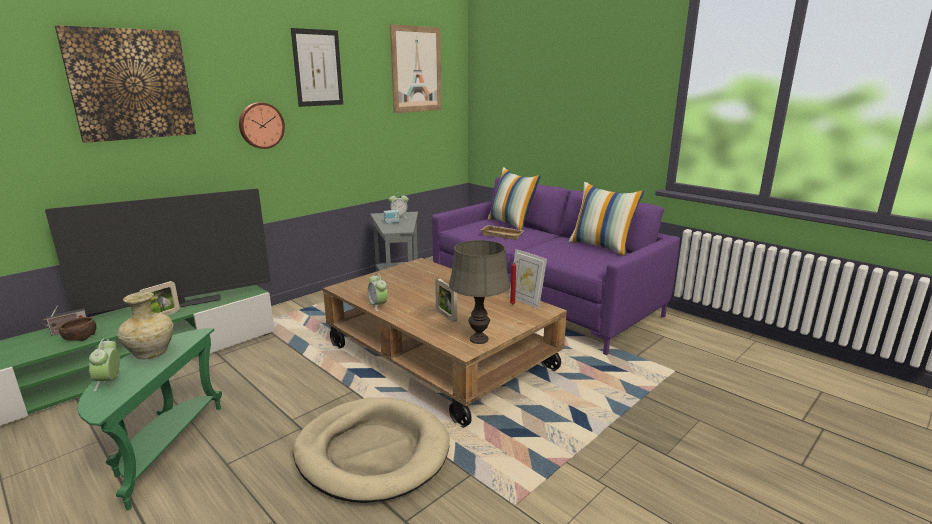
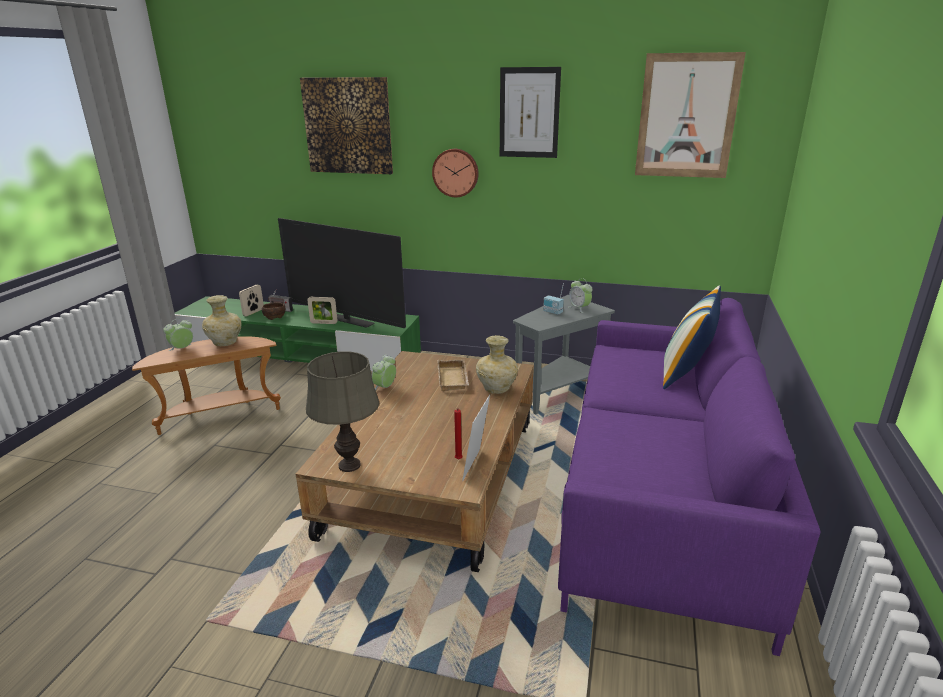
camera: 60 degrees right, 5 degrees up
(163, 451) = (219, 414): green side table -> brown side table
(372, 452) = (253, 503): beige dog bed -> none
(437, 274) = (496, 389): none -> beige vase
(446, 316) = (391, 429): picture frame -> picture frame (253, 312)
(503, 235) = (630, 380): beige tray -> beige tray (454, 379)
(601, 247) = (696, 465): pillow -> none

